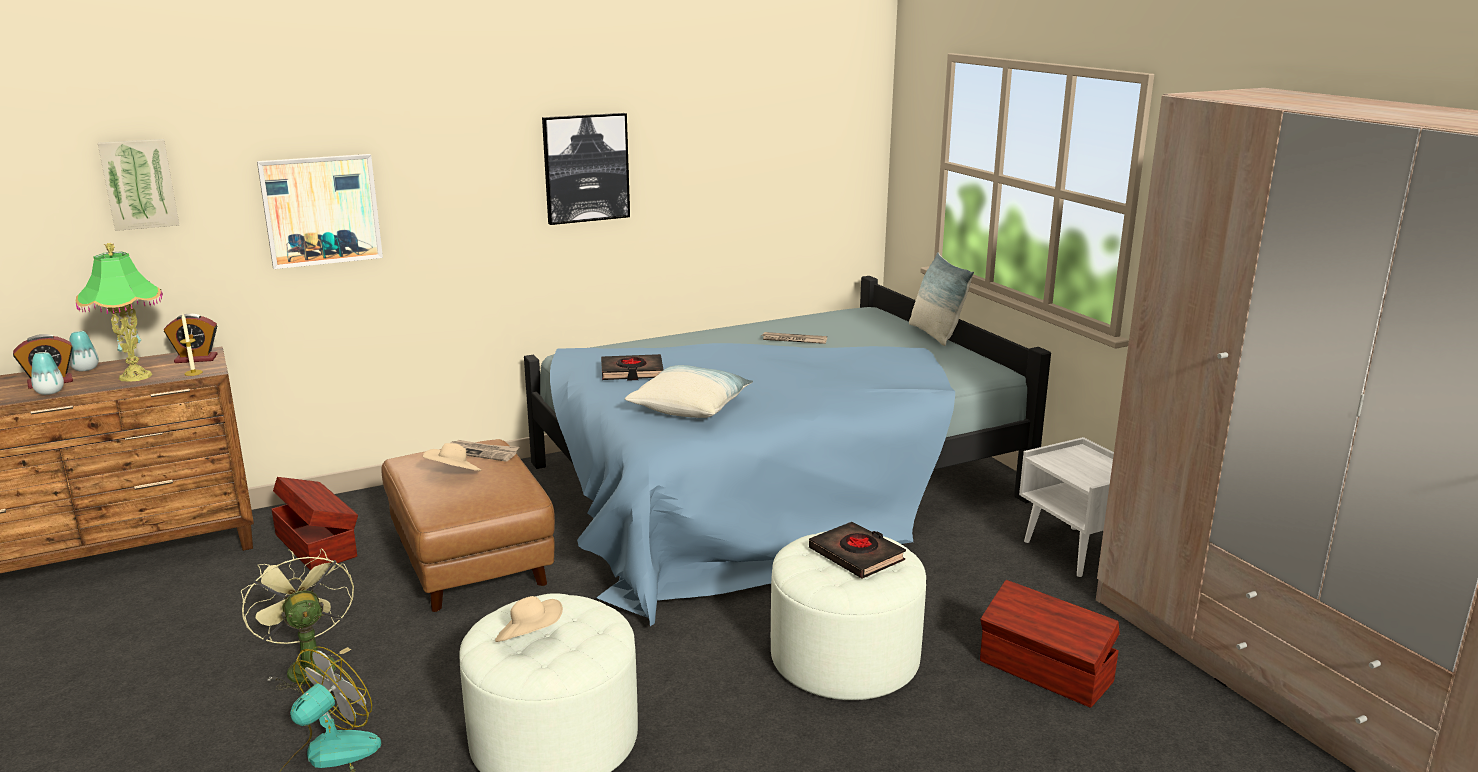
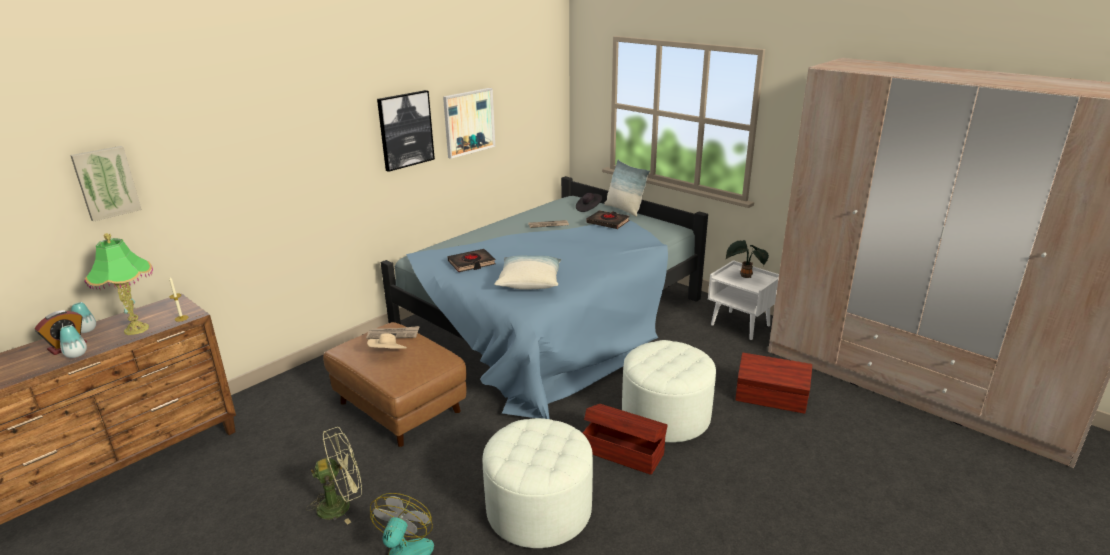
camera: 20 degrees left, 5 degrees up
(196, 359) = (171, 307): alarm clock -> none
(307, 665) = (341, 504): green fan -> green fan turned 120 degrees clockwise
(317, 545) = (282, 419): brown storage box -> brown storage box (622, 451)
(321, 210) = (240, 183): picture -> picture (469, 122)
(530, 637) = (531, 453): beige hat -> none
(857, 555) = (672, 356): black book -> black book (608, 222)
(878, 326) = (588, 208): none -> black hat
(1085, 464) = (744, 276): none -> potted plant

